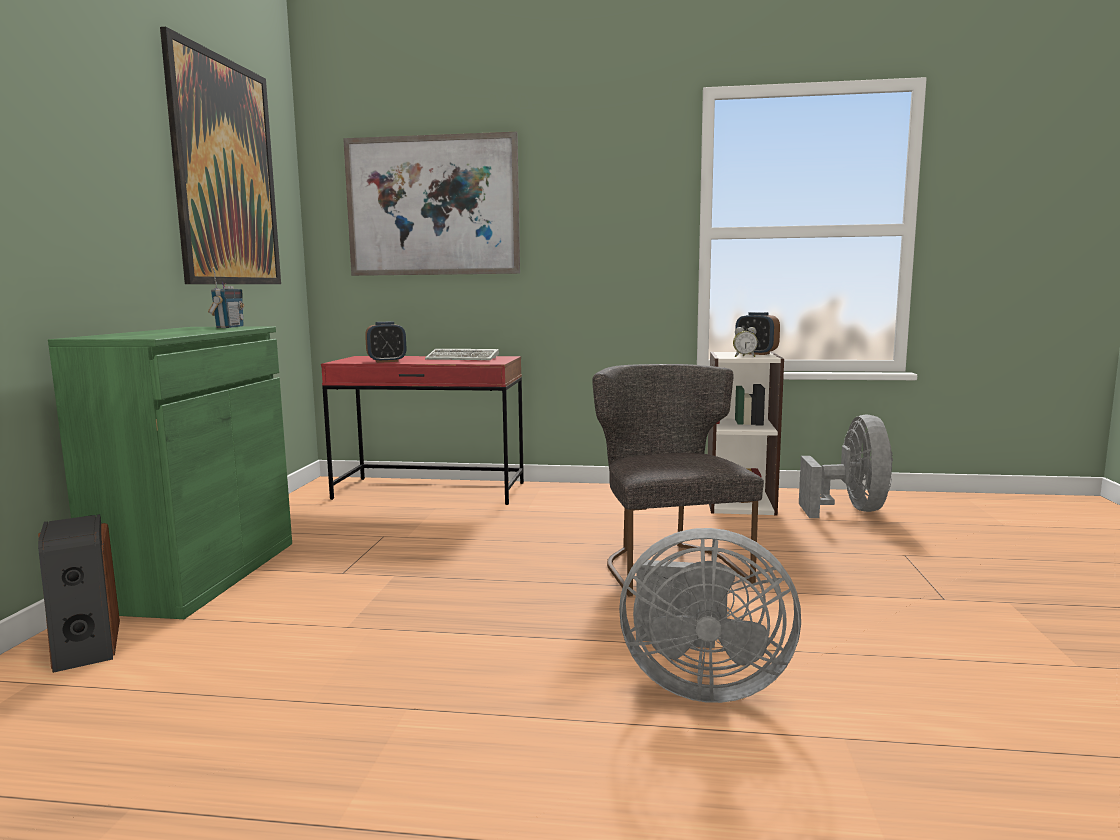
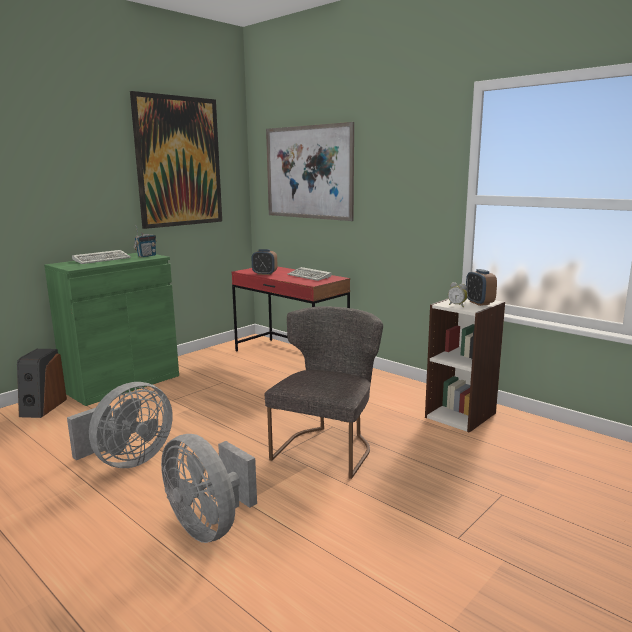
camera: 35 degrees right, 5 degrees up
(159, 331) = (103, 259): none -> keyboard
(851, 510) = (537, 445): grey fan -> grey fan (127, 461)

